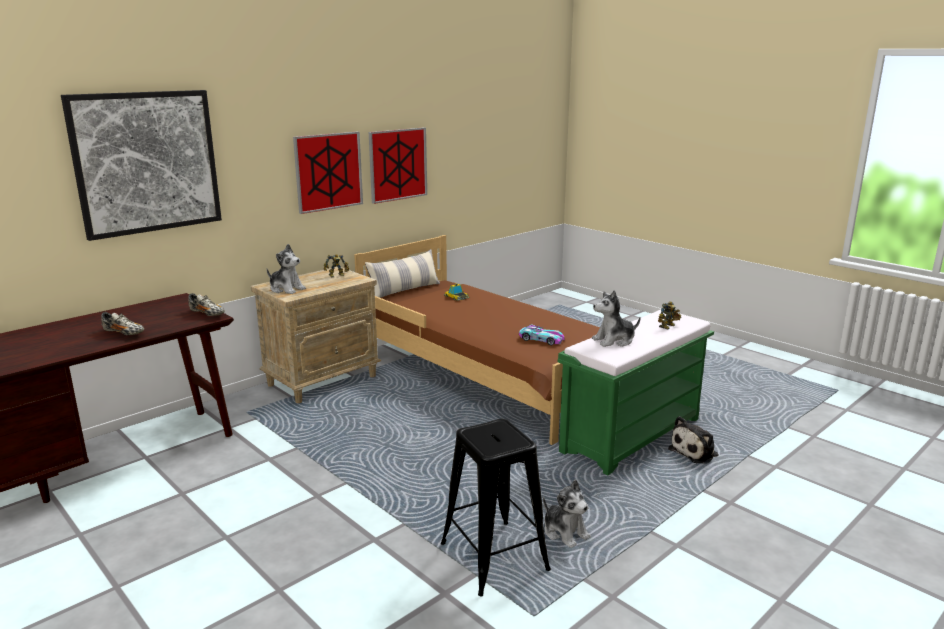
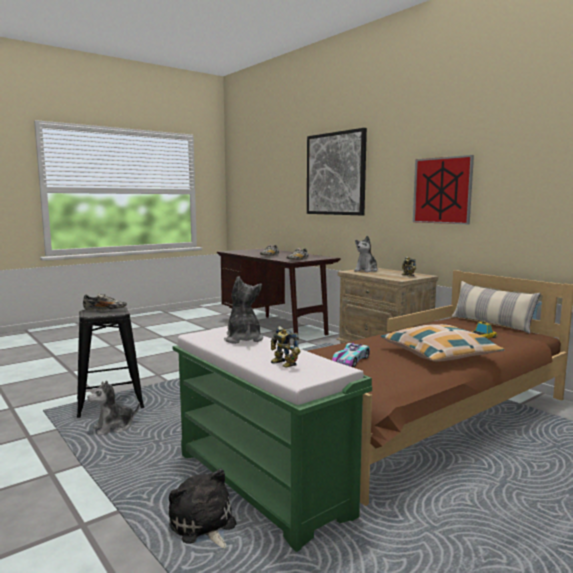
camera: 95 degrees right, 10 degrees down
(398, 164) = (517, 190): picture -> none
(488, 437) = (105, 310): none -> shoe
(513, 313) = (439, 354): none -> pillow

